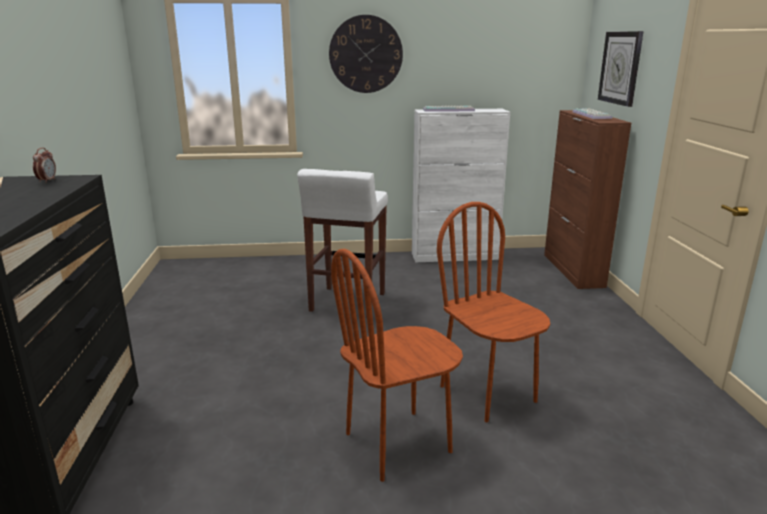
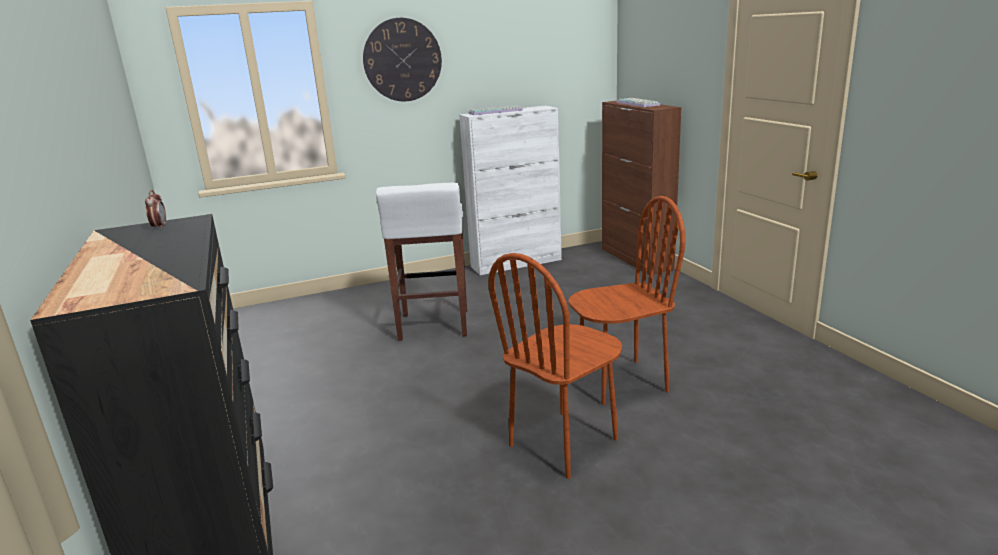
camera: 15 degrees left, 0 degrees up
(488, 393) = (621, 382): brown chair -> brown chair turned 120 degrees clockwise
(620, 68) = (660, 55): wall clock -> none

